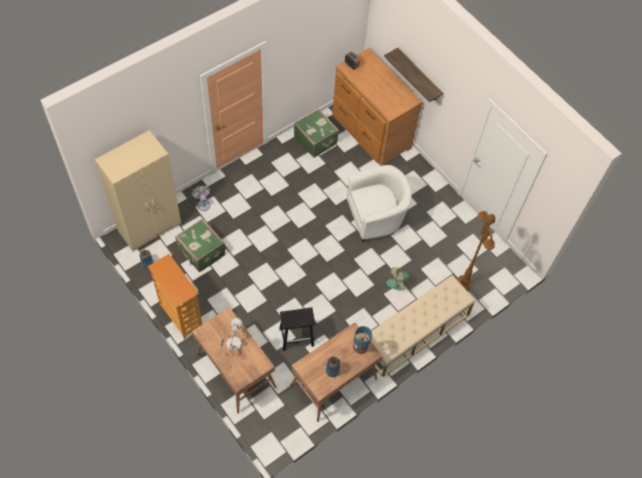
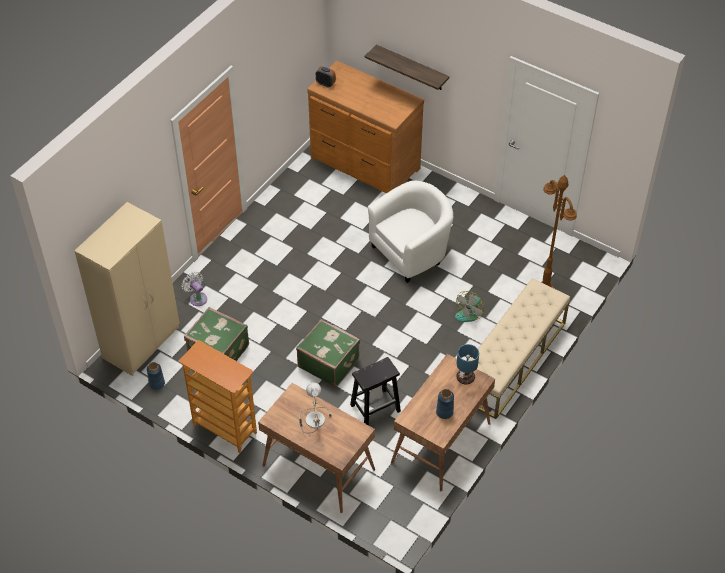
camera: 15 degrees left, 10 degrees down
(316, 140) = (303, 190): green suitcase -> green suitcase (329, 362)

